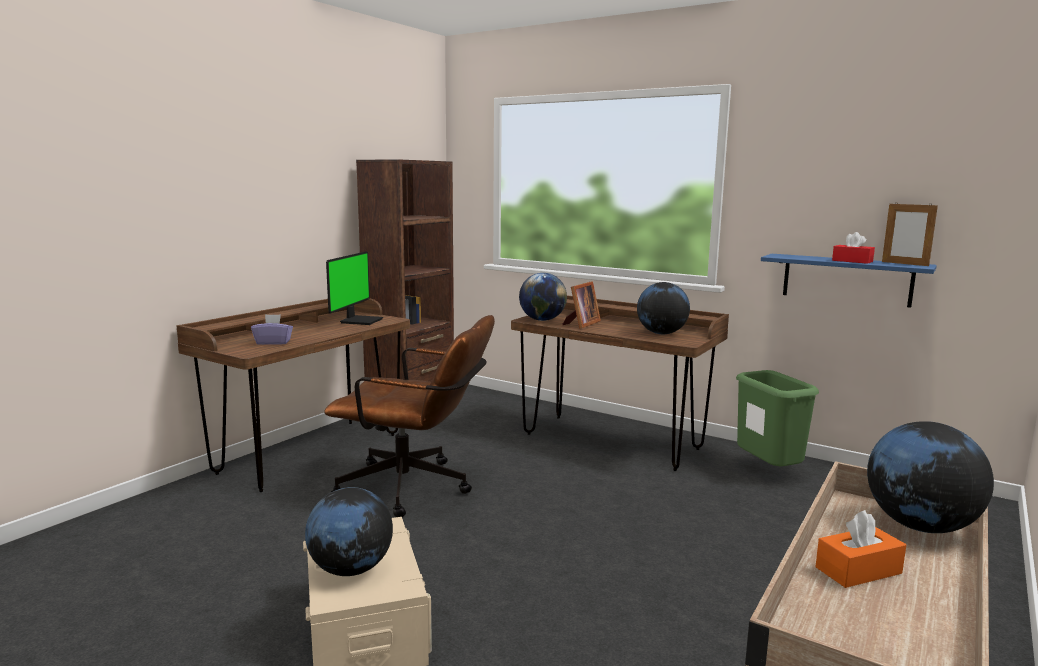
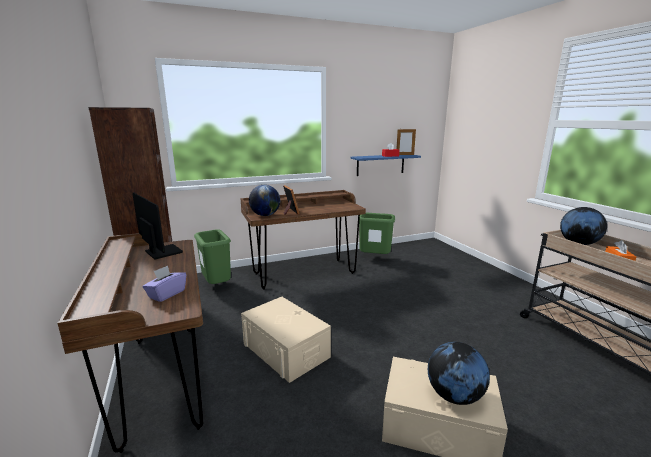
camera: 55 degrees left, 5 degrees up
(416, 488) = (285, 350): brown office chair -> beige storage box
(496, 411) = (217, 286): none -> green trash can
(661, 333) = (333, 206): globe -> none

